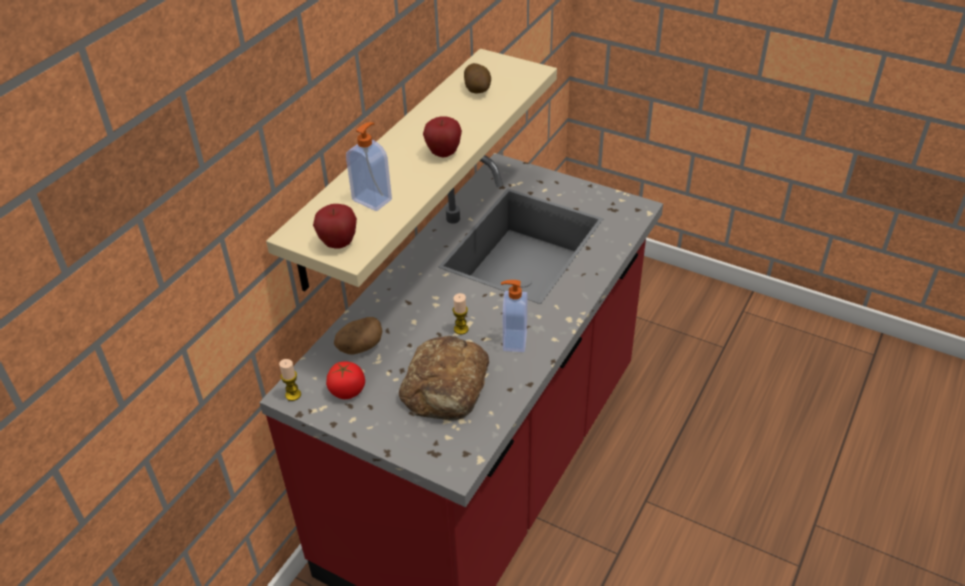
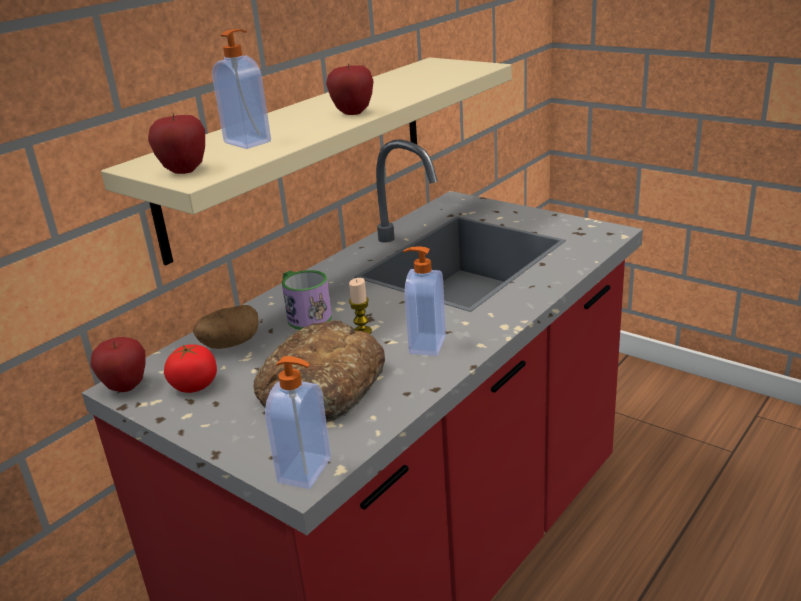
camera: 10 degrees right, 15 degrees down
(293, 395) = (126, 387): candle -> apple
(410, 313) = (305, 315): none -> mug
(457, 462) = (306, 471): none -> soap dispenser
(478, 89) = (414, 77): potato -> none

